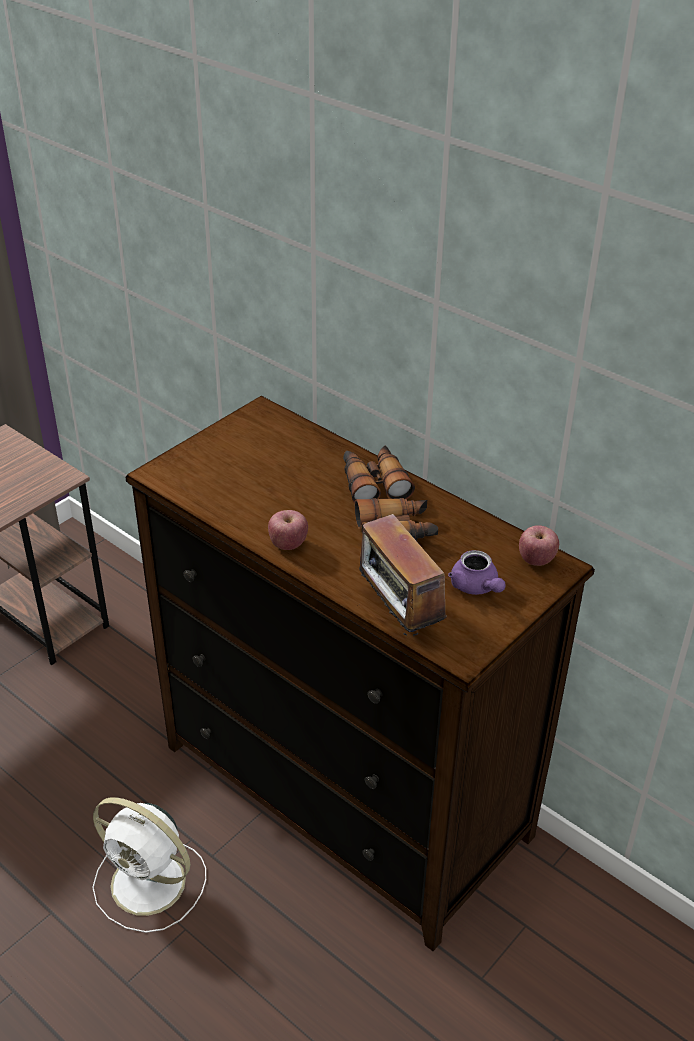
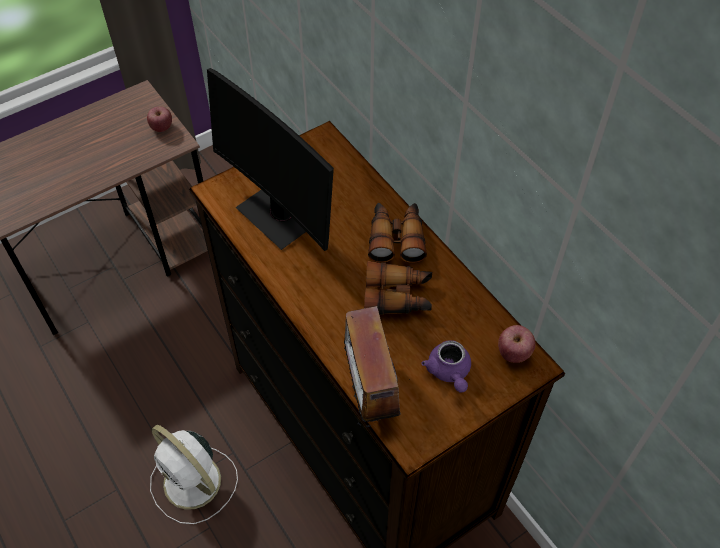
camera: 15 degrees right, 15 degrees up
(239, 482) = (280, 214): none -> monitor
(288, 544) = (301, 290): apple -> apple (162, 127)

